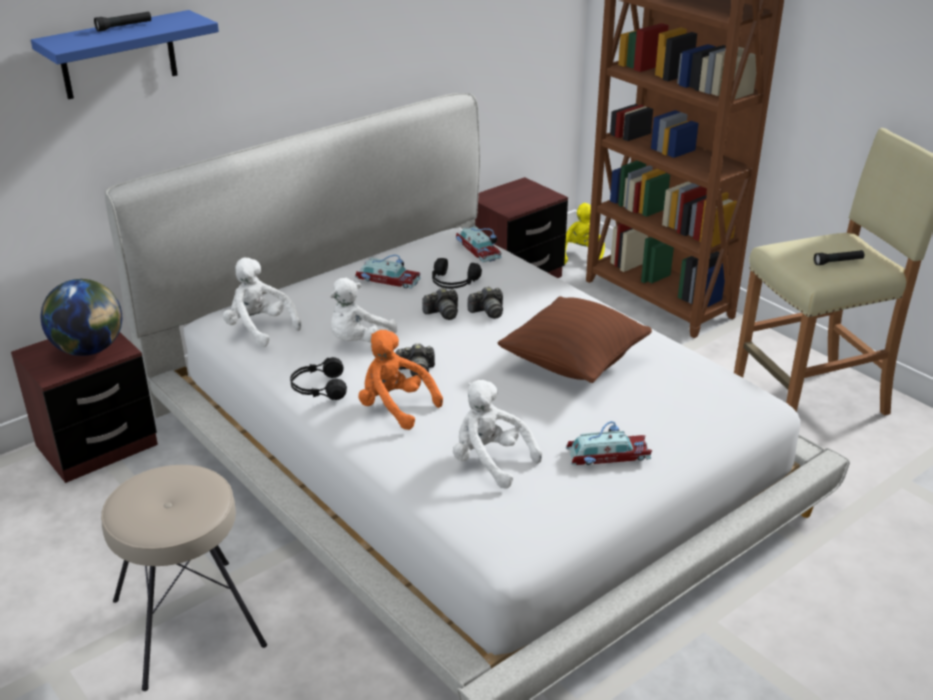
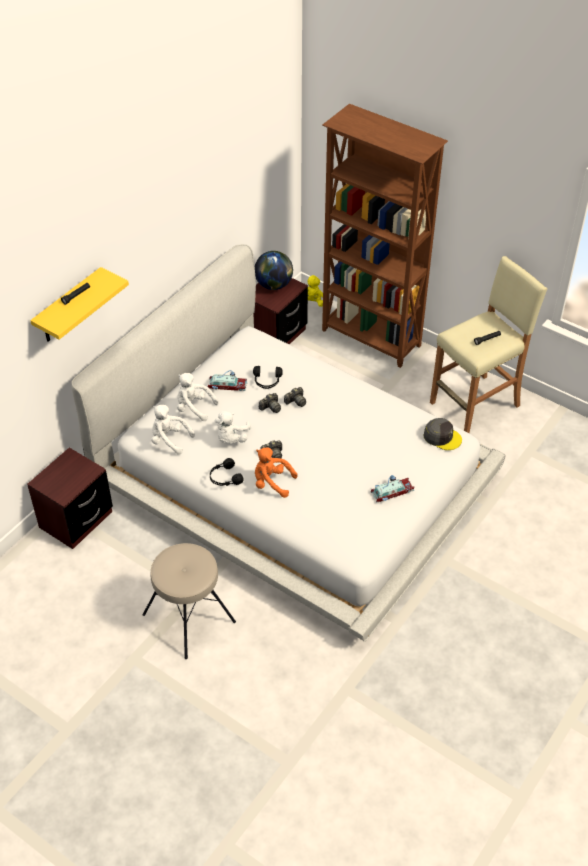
camera: 15 degrees left, 15 degrees up
(89, 349) = (73, 473): globe -> globe (274, 285)
(118, 55) = (69, 307): blue shelf -> yellow shelf
(479, 249) = (271, 348): toy car -> none
(490, 461) = (334, 508): white plush toy -> white plush toy (194, 408)
(573, 364) = (356, 433): brown pillow -> none
(728, 393) = (442, 437): none -> grey cap

